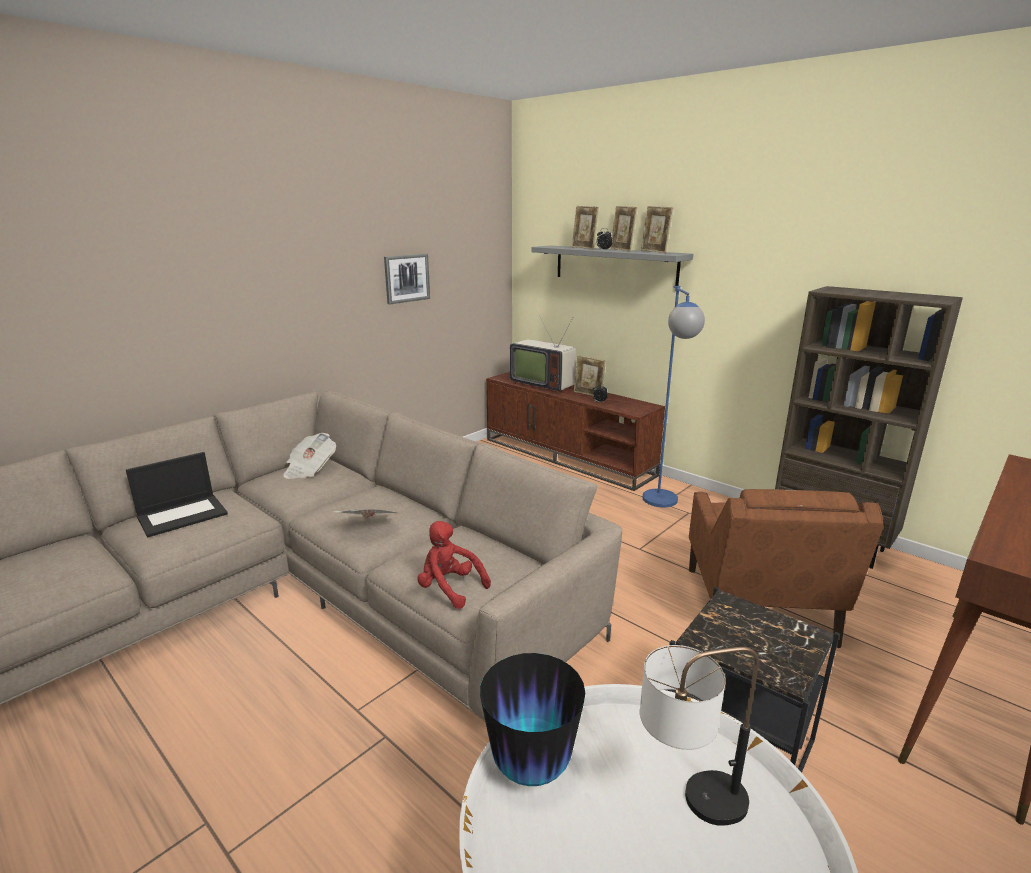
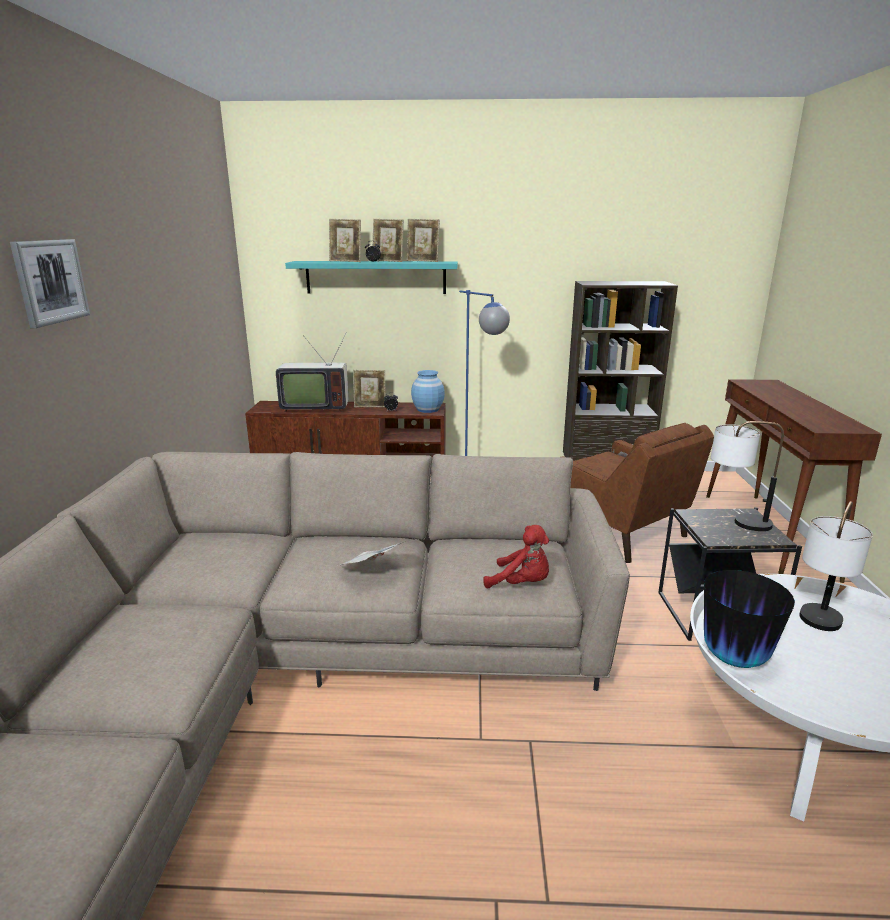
camera: 40 degrees left, 0 degrees up
(183, 515) = (127, 647): laptop -> none
(310, 469) = (200, 548): newspaper -> none
(406, 278) = (177, 306): picture -> picture (50, 281)
(449, 588) = (521, 584): red plush toy -> red plush toy turned 150 degrees counterclockwise
(614, 265) = (375, 277): grey shelf -> turquoise shelf
(635, 408) = (428, 409): none -> blue vase
(767, 634) = (734, 522): none -> table lamp

